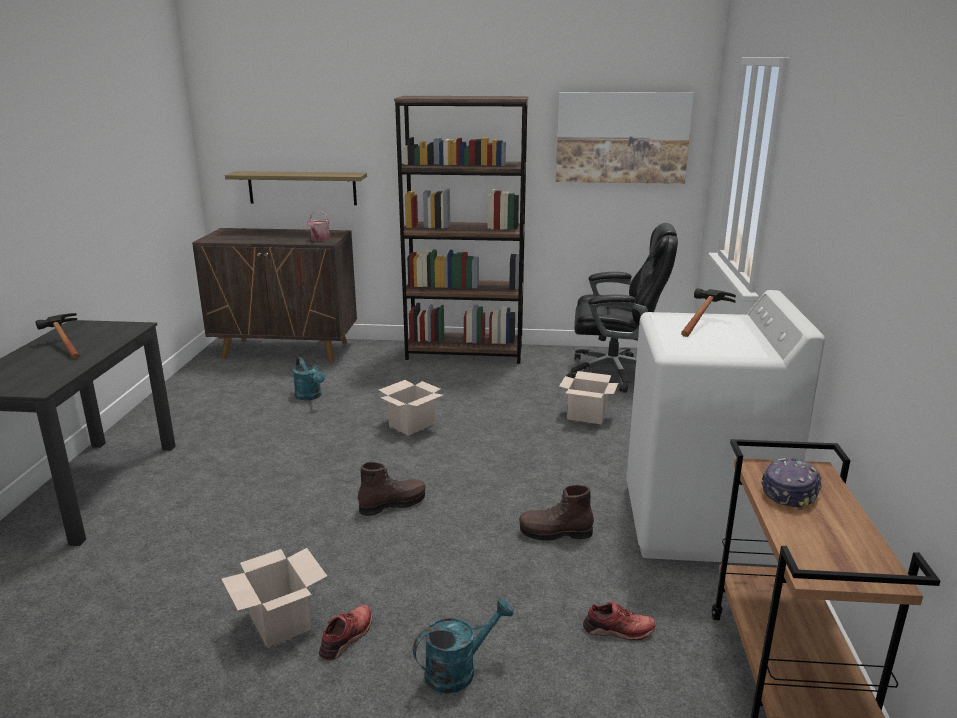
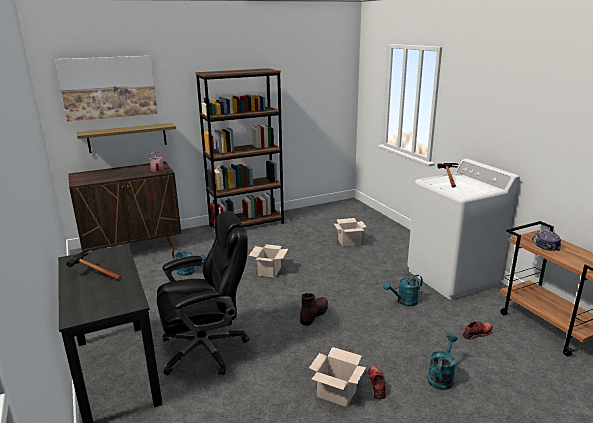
camera: 30 degrees left, 0 degrees up
(555, 533) = (404, 302): brown boot -> turquoise watering can
(615, 372) = (336, 217): black office chair -> black office chair (206, 348)
(622, 137) = (316, 88): picture -> picture (109, 87)

